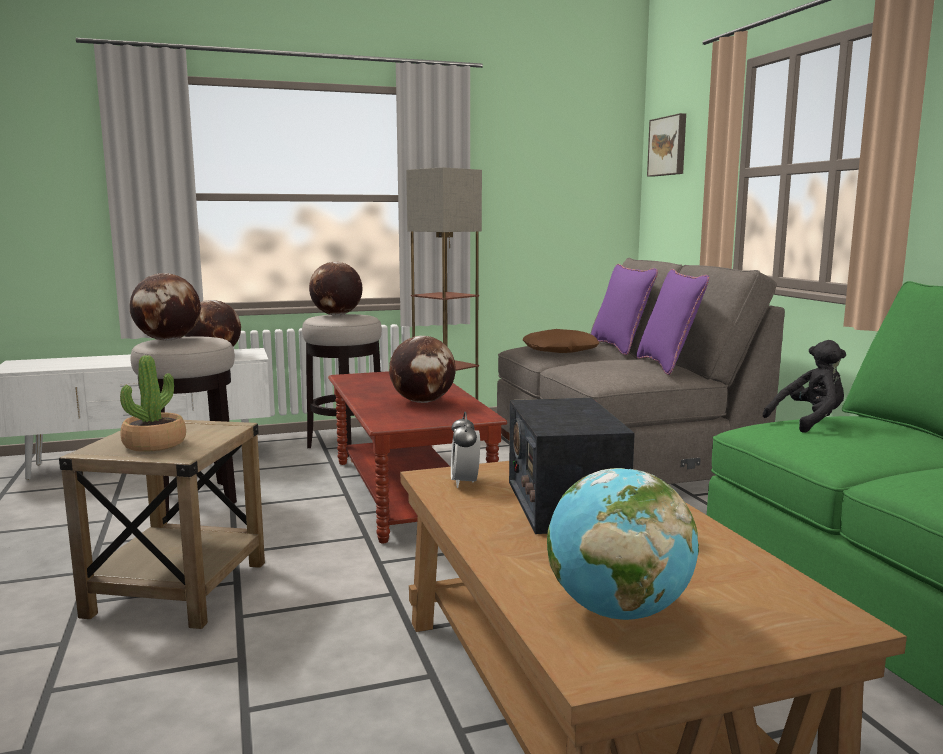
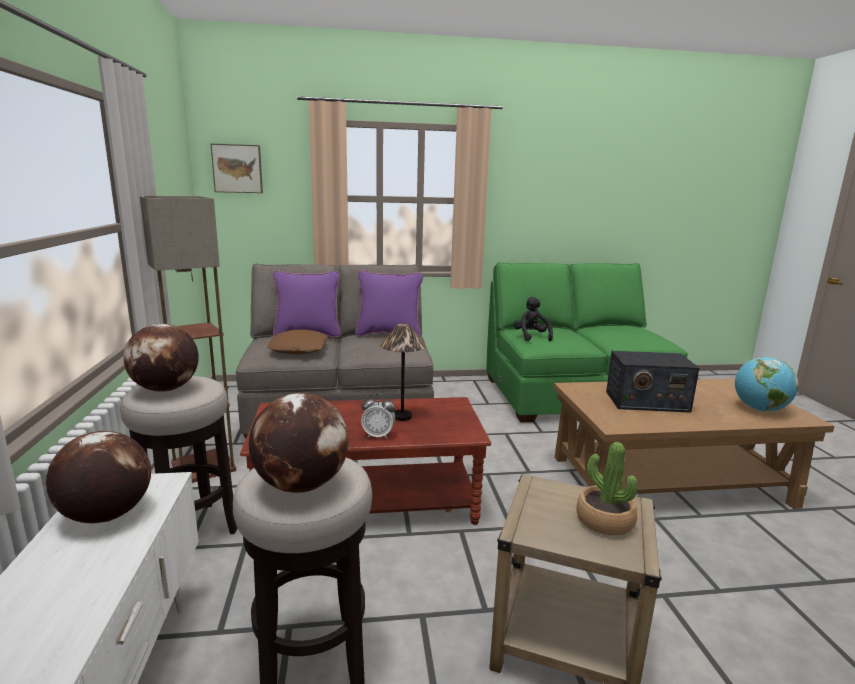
camera: 80 degrees left, 5 degrees up
(423, 402) = (401, 416): globe -> table lamp
(465, 482) = (622, 419): alarm clock -> alarm clock (378, 435)

